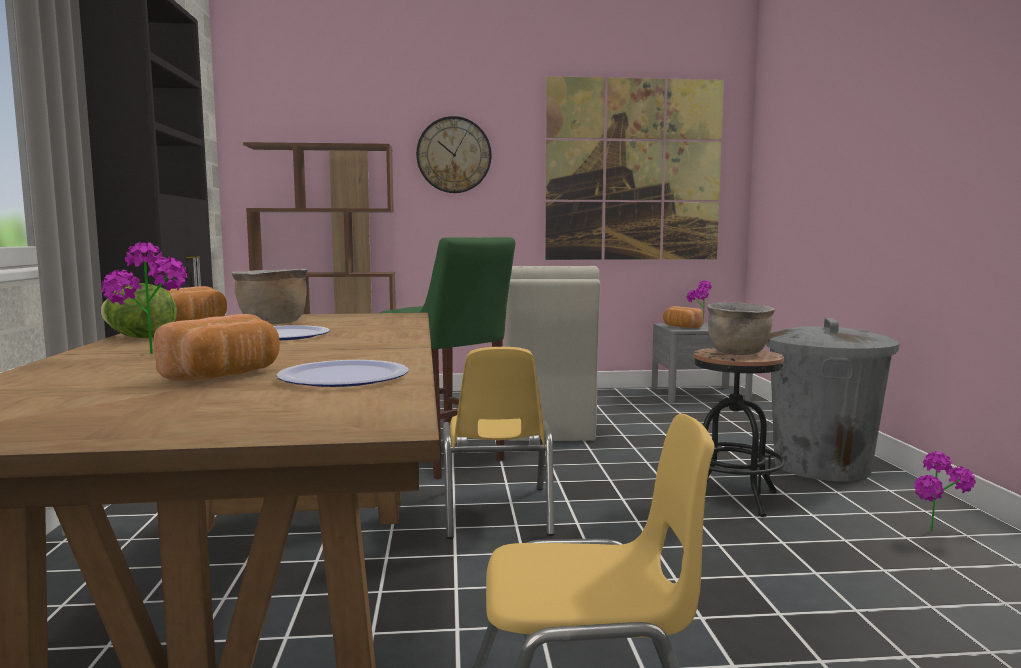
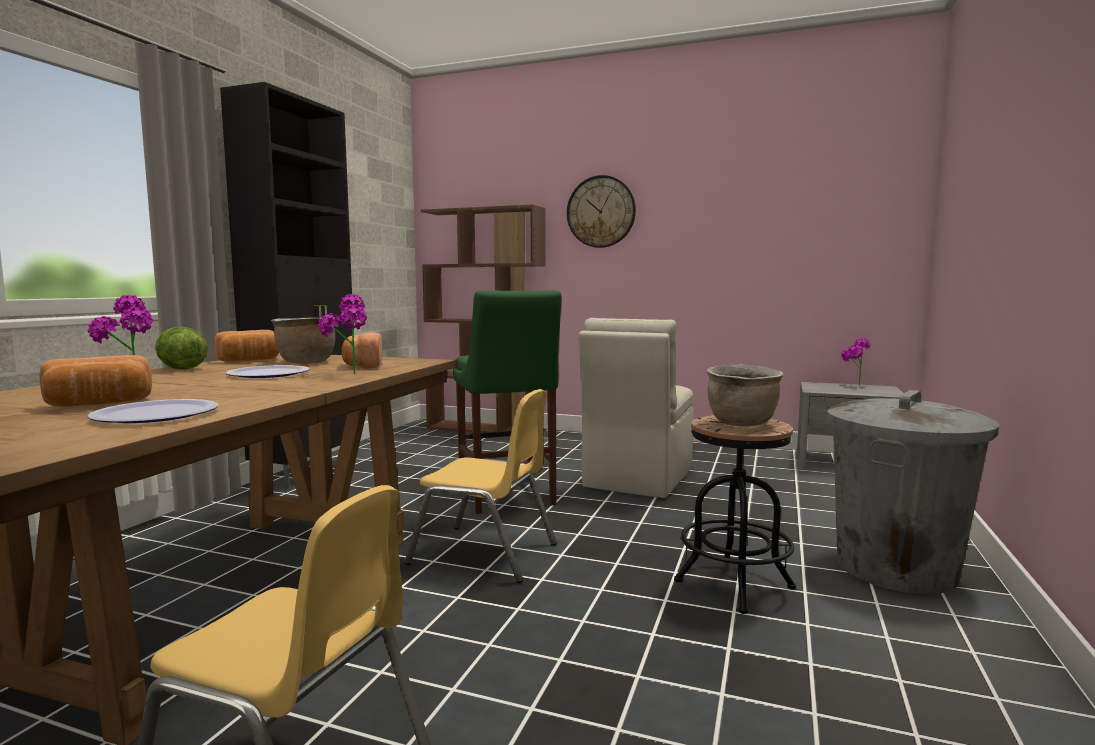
camera: 25 degrees right, 0 degrees up
(496, 512) = (484, 554): yellow chair -> yellow chair turned 90 degrees counterclockwise
(633, 170) = (784, 219): picture -> none
(680, 327) = (822, 388): bread -> bread (362, 366)
(938, 535) = (952, 688): potted plant -> potted plant (348, 375)

